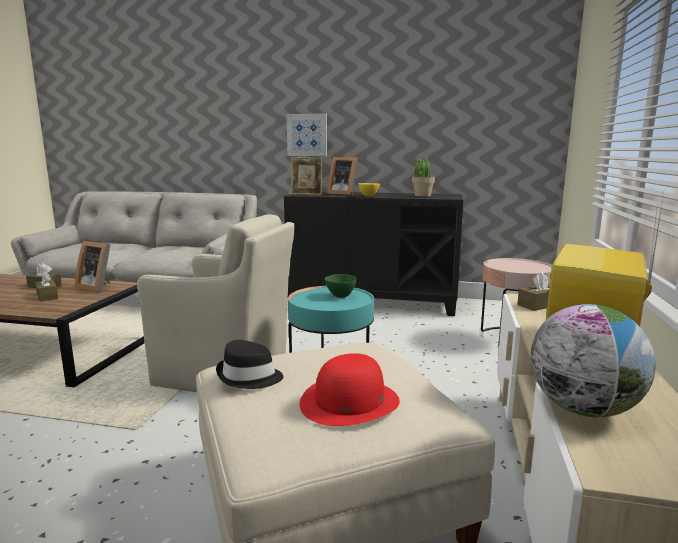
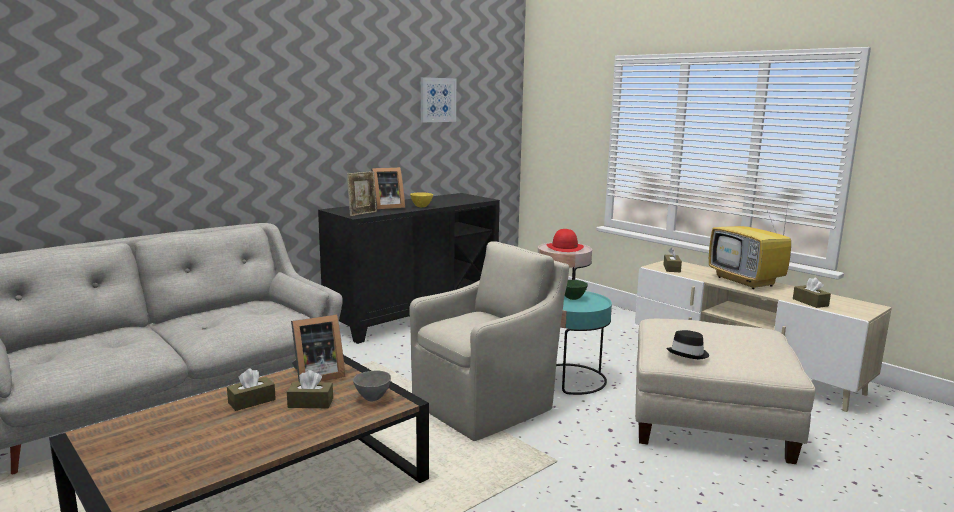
camera: 55 degrees left, 0 degrees up
(64, 305) = (372, 398): none -> grey bowl
(307, 135) = (318, 142): picture -> picture (437, 100)
(349, 402) = (745, 340): red hat -> red hat (565, 247)
(422, 195) = (451, 199): potted plant -> none
(583, 409) = (810, 302): globe -> brown tissue box

